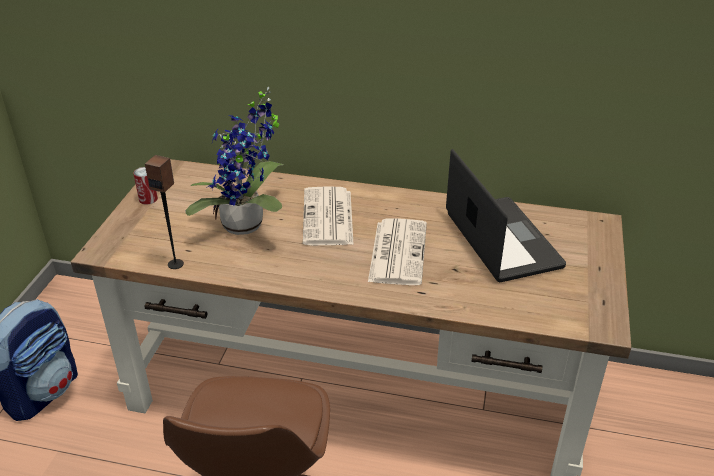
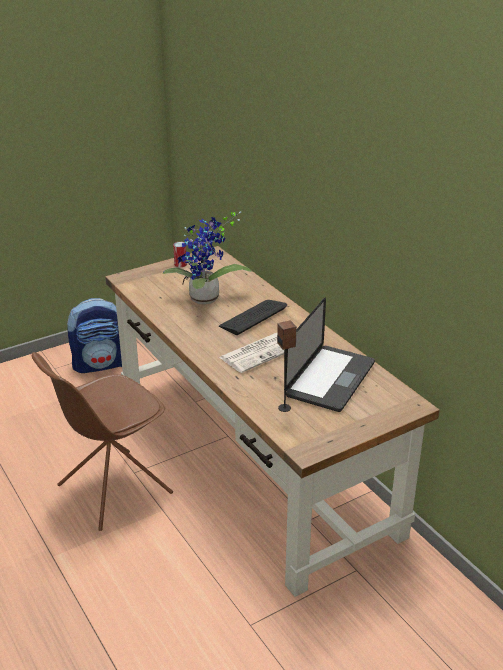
camera: 45 degrees right, 5 degrees down
(176, 264) = (145, 300): speaker -> speaker (284, 408)
(328, 218) = (253, 317): newspaper -> keyboard

